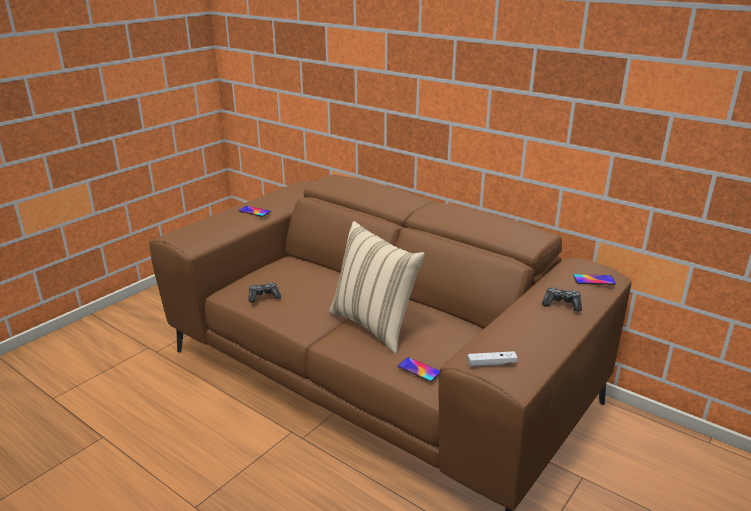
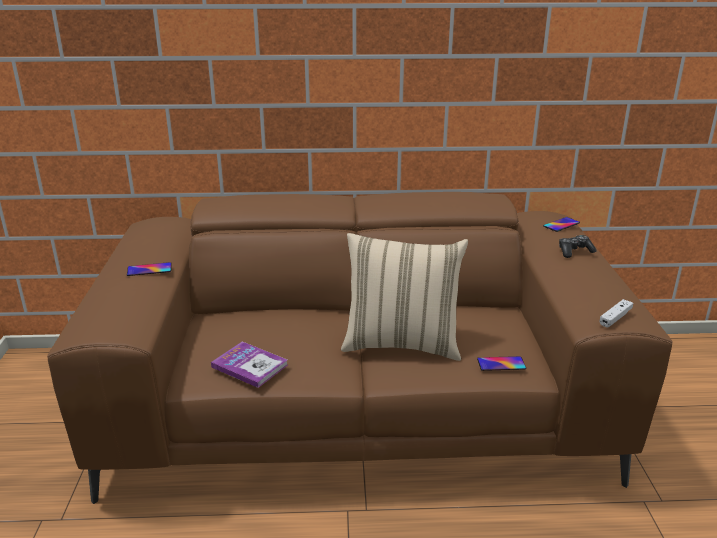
camera: 40 degrees left, 0 degrees up
(264, 296) = (250, 366): game controller -> book

